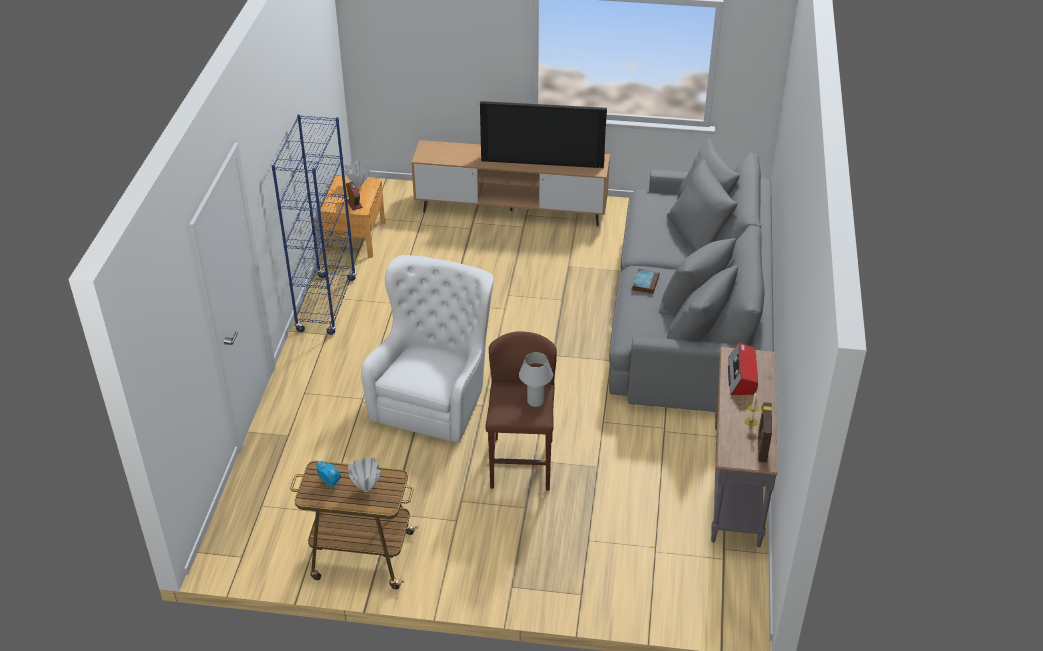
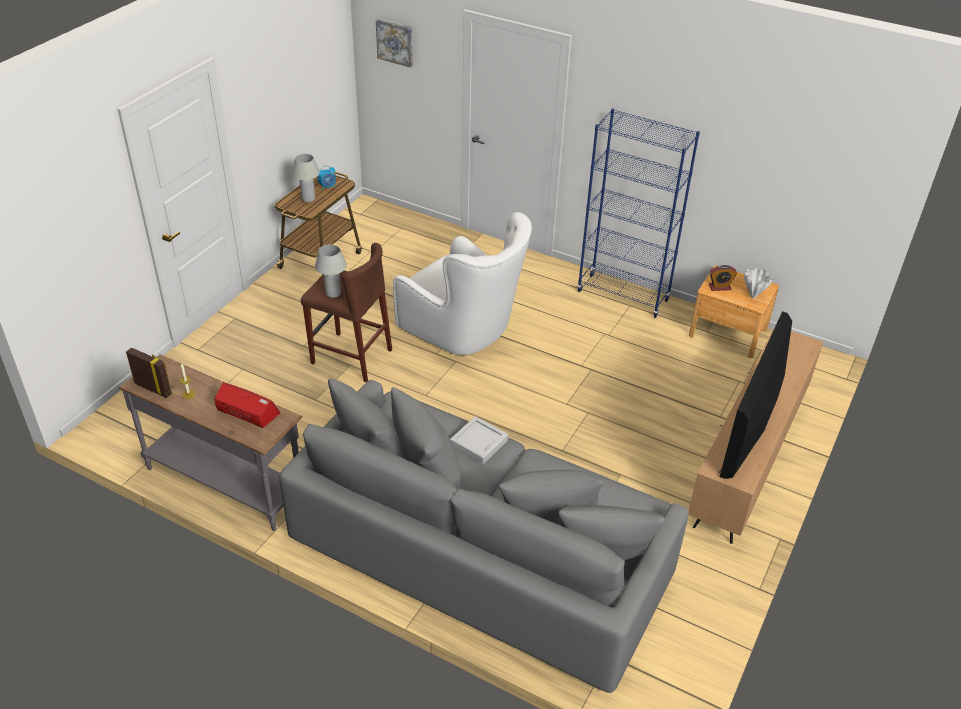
camera: 110 degrees right, 0 degrees up
(167, 344) = (395, 42): none -> picture
(366, 489) = (308, 199): white vase -> white table lamp
(645, 283) = (478, 443): book -> grey tray

